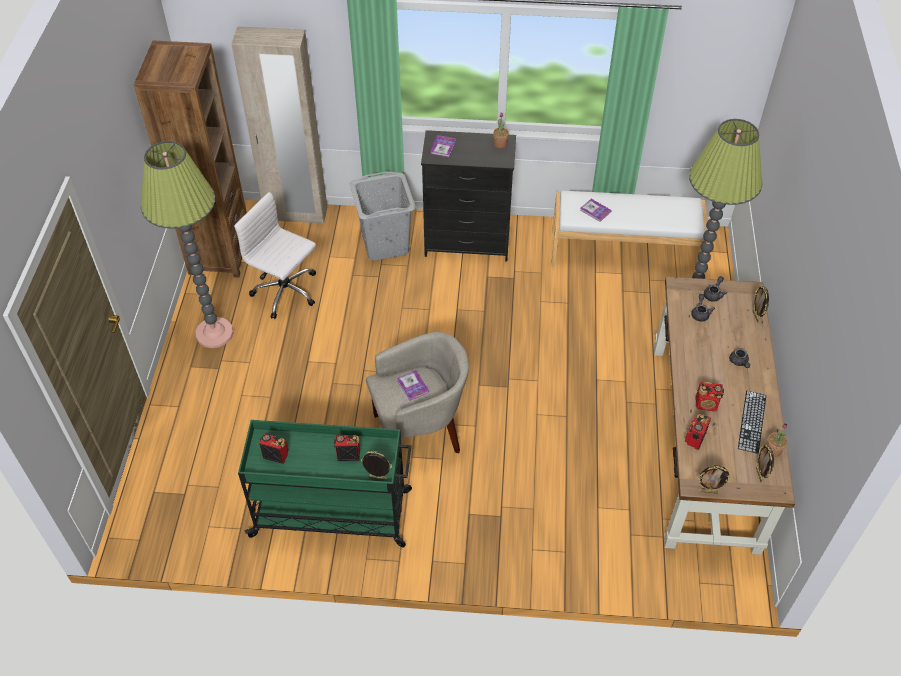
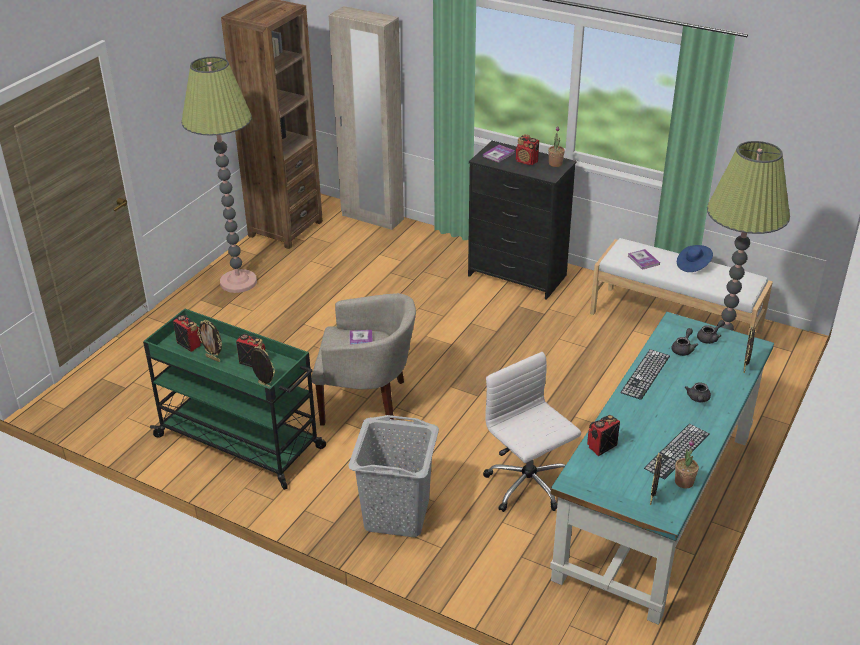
camera: 25 degrees right, 15 degrees down
(286, 292) = (322, 270): white office chair -> white office chair (529, 485)
(385, 244) = (437, 258): grey laundry basket -> grey laundry basket (396, 515)
(638, 204) = (693, 265): none -> blue hat
(686, 350) = (645, 374): none -> keyboard
(704, 444) = (656, 505): brown desk -> turquoise desk
(706, 404) = (635, 423): radio -> radio (527, 161)
(708, 491) = (584, 493): picture frame -> picture frame (213, 358)

